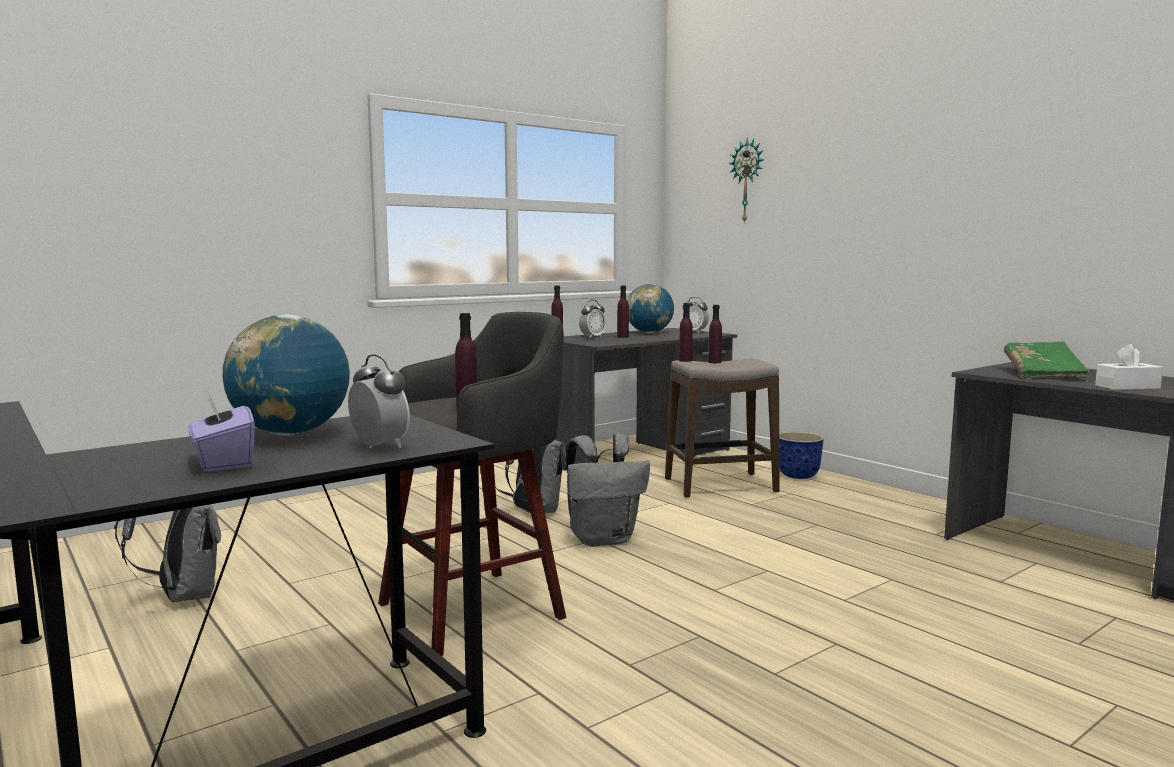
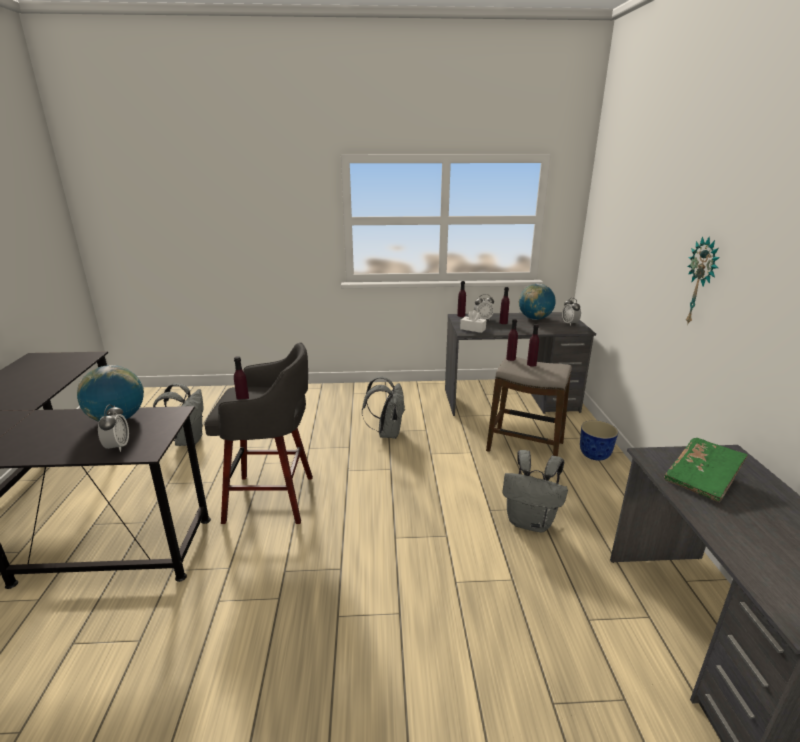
camera: 35 degrees right, 15 degrees up
(223, 462) = (55, 440): purple tissue box -> none
(603, 539) = (393, 471): grey backpack -> grey backpack (530, 522)
(748, 181) = (626, 212): wall clock -> wall clock (701, 282)
(1127, 387) = (731, 530): white tissue box -> white tissue box (472, 329)

